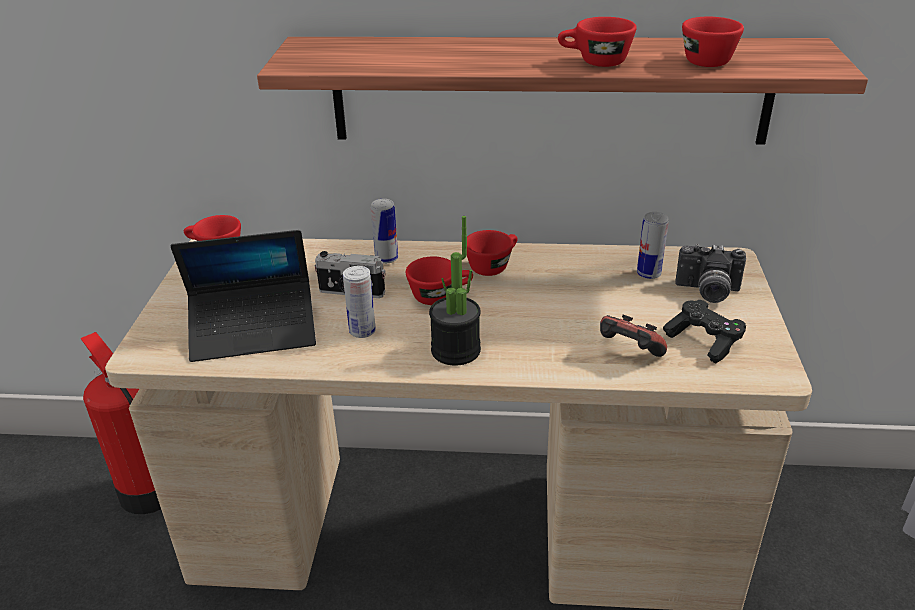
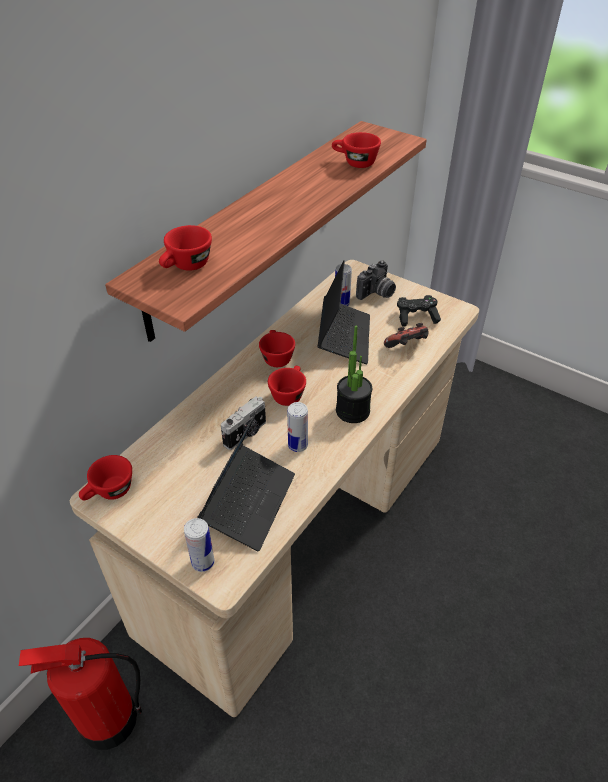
camera: 60 degrees left, 10 degrees up
(386, 258) = (219, 400): can -> can (203, 562)
(585, 298) = (344, 337): none -> laptop
(594, 62) = (320, 192): red cup -> red cup (186, 266)

